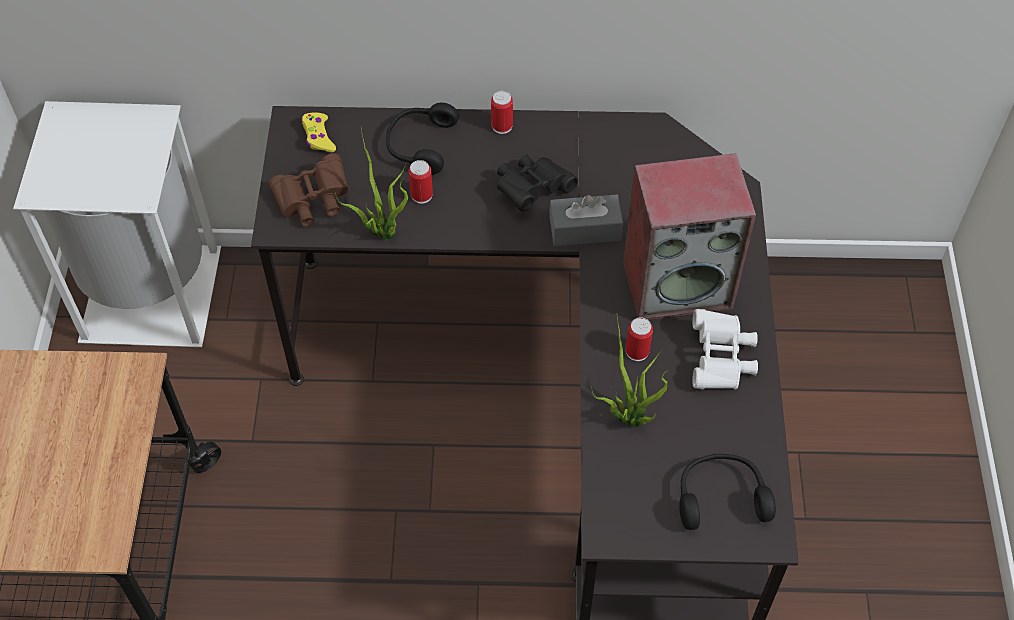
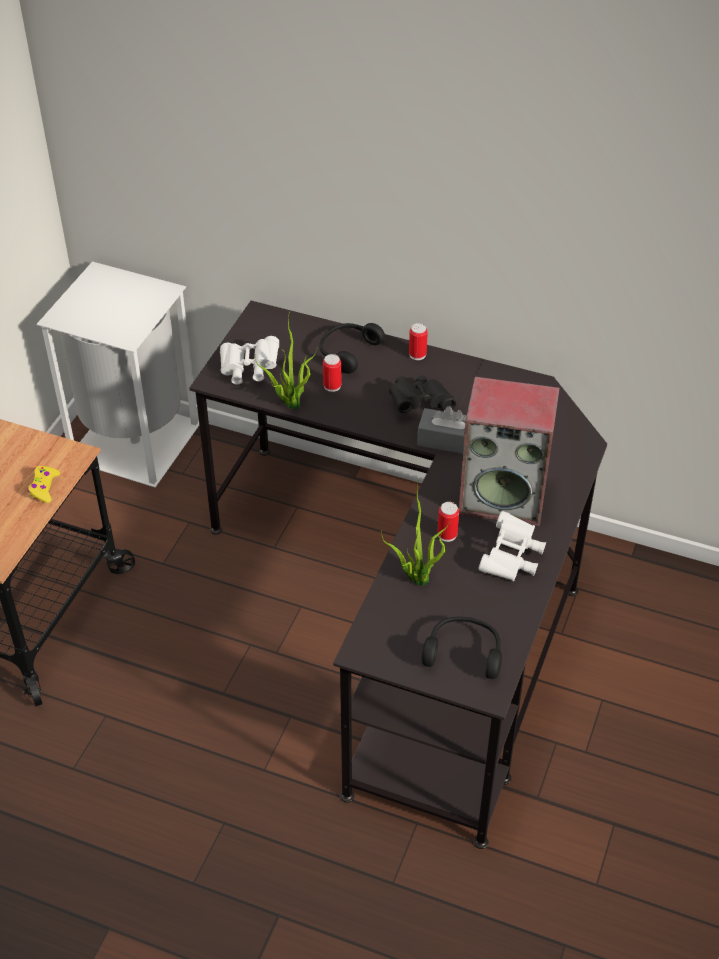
camera: 20 degrees right, 10 degrees down
(313, 201) = (249, 369): brown binoculars -> white binoculars
(318, 137) = (274, 328): yellow game controller -> yellow game controller (44, 488)

